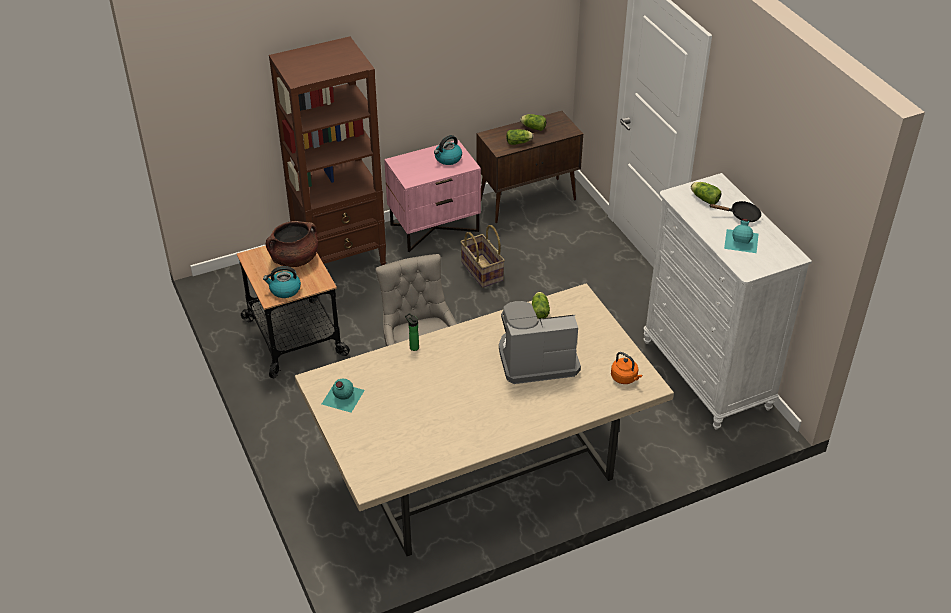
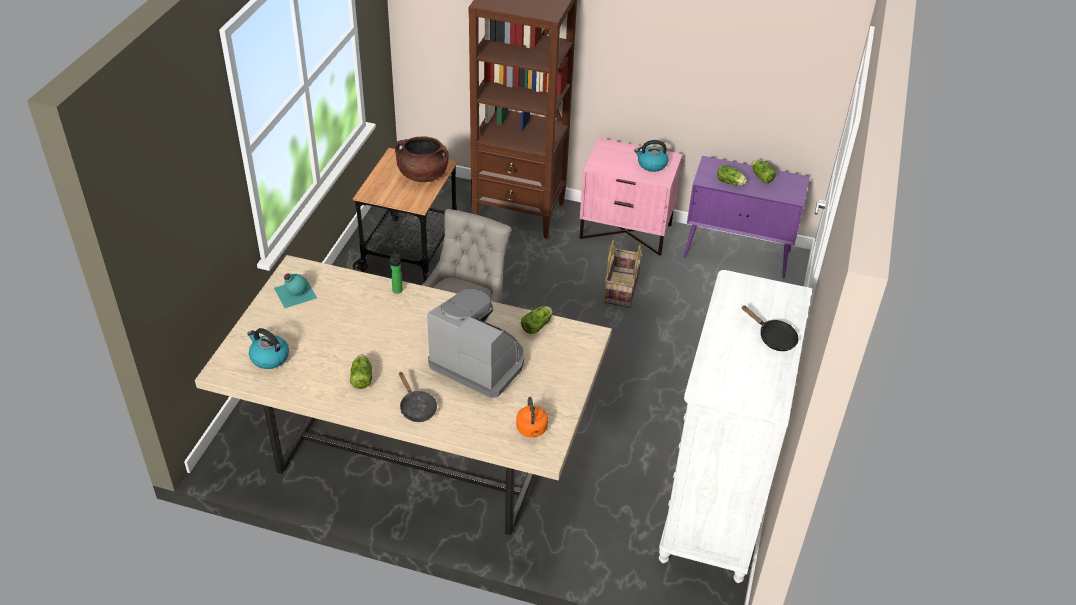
camera: 40 degrees right, 0 degrees up
(284, 290) = (385, 194): kettle -> kettle (269, 357)
(528, 200) = (738, 254): brown cabinet -> purple cabinet
(537, 414) = (416, 407): none -> black frying pan
(704, 198) = (757, 300): lettuce -> lettuce (362, 377)
(742, 240) = (739, 360): turquoise bottle -> none

